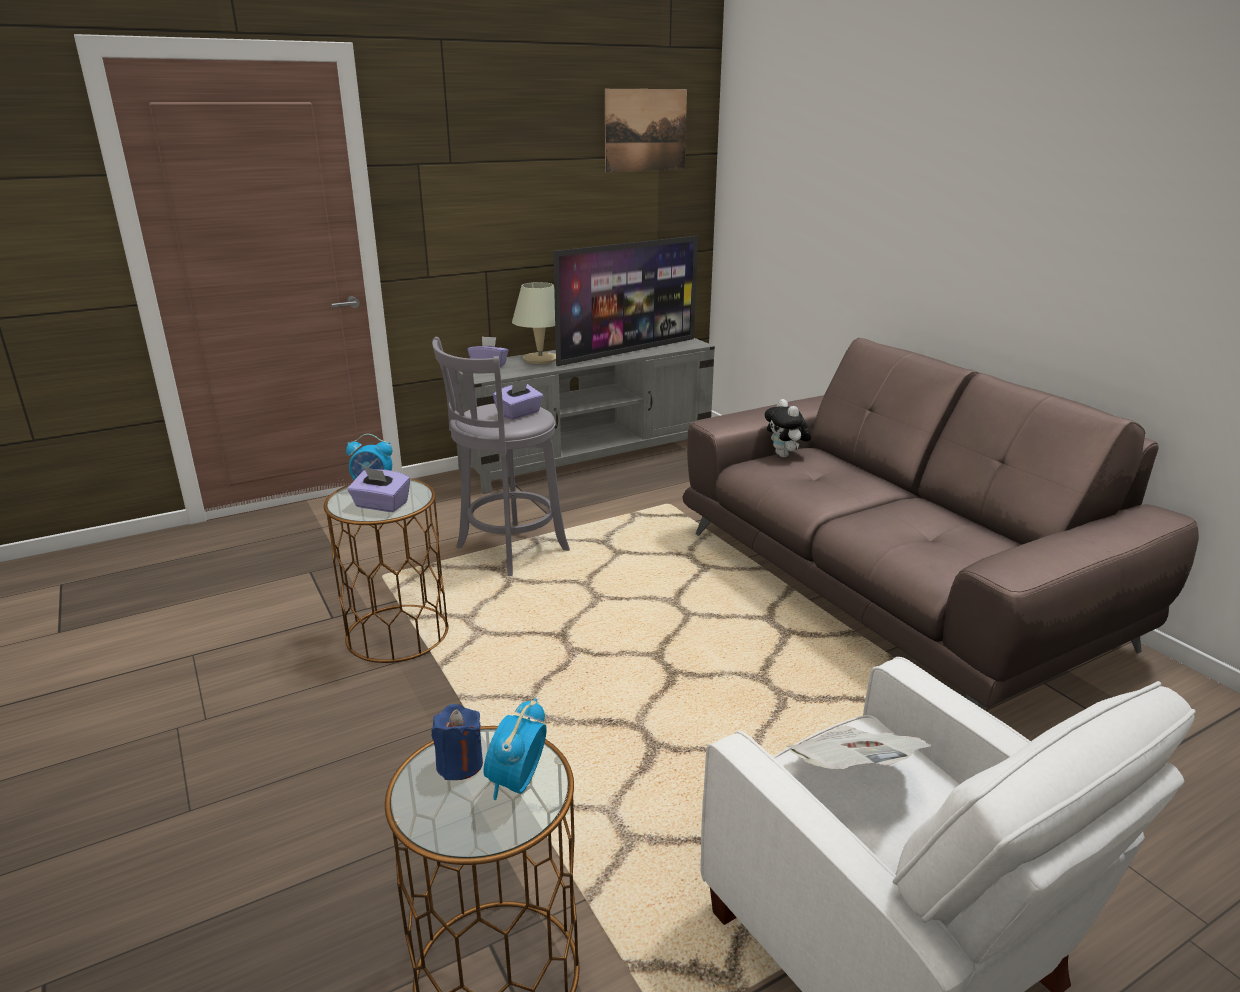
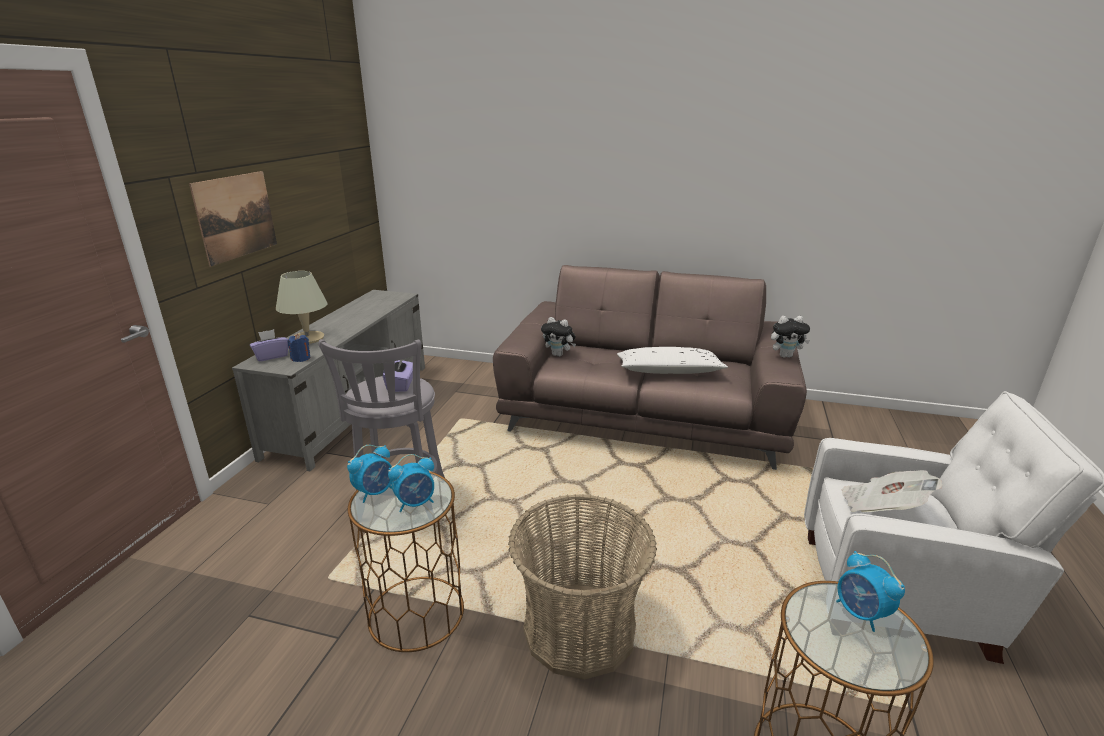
camera: 45 degrees left, 0 degrees up
(381, 505) = (416, 503): purple tissue box -> alarm clock
(459, 764) = (823, 628): blue candle -> blue candle (301, 358)
(484, 724) = (579, 630): none -> basket
(627, 351) = (365, 314): television -> none
(645, 130) = (328, 130): picture -> picture (236, 216)
(890, 519) = (669, 371): none -> white pillow
(1072, 553) = (785, 356): none -> plush toy

